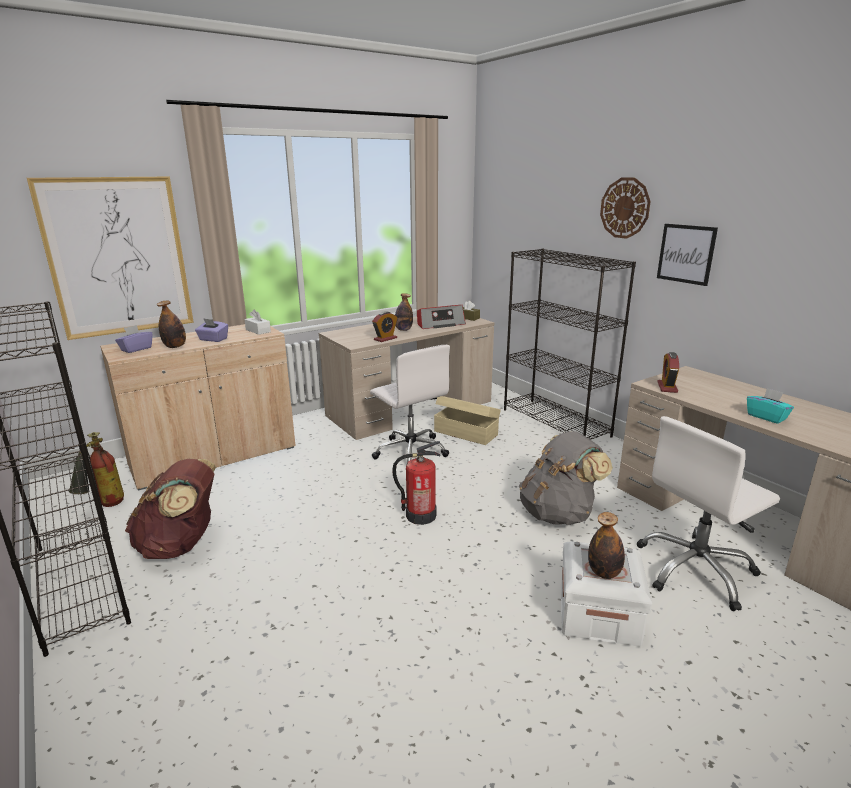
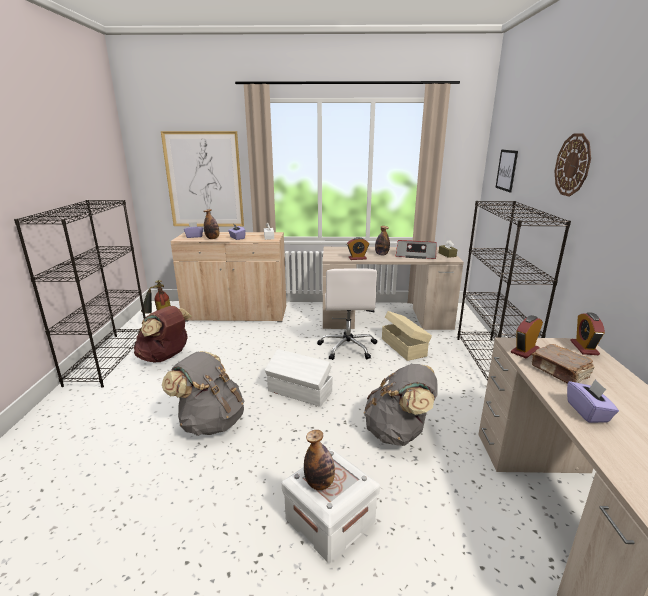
camera: 35 degrees right, 0 degrees up
(361, 590) = (210, 422): none -> grey backpack
(420, 515) = (300, 392): fire extinguisher -> white storage box
(686, 254) = (610, 217): picture -> picture (506, 170)
(695, 373) = (584, 348): none -> alarm clock
(695, 570) = (461, 536): white office chair -> none
(711, 396) = (560, 372): none -> brown book
(766, 417) = (588, 412): turquoise tissue box -> purple tissue box

